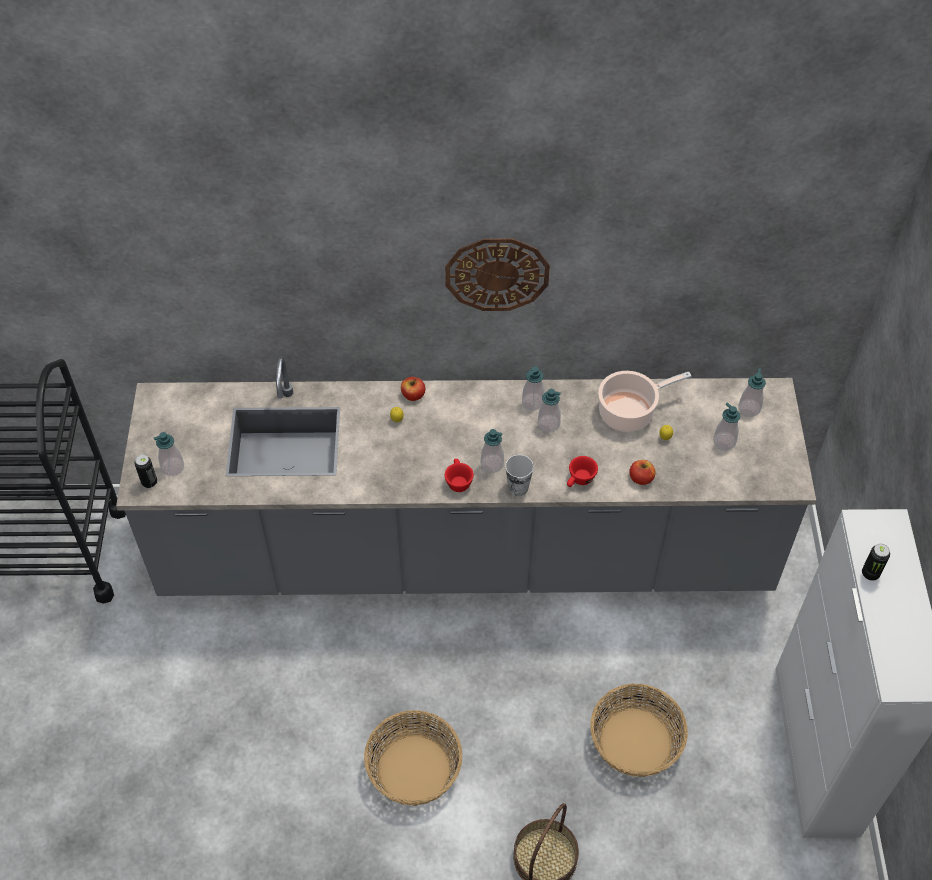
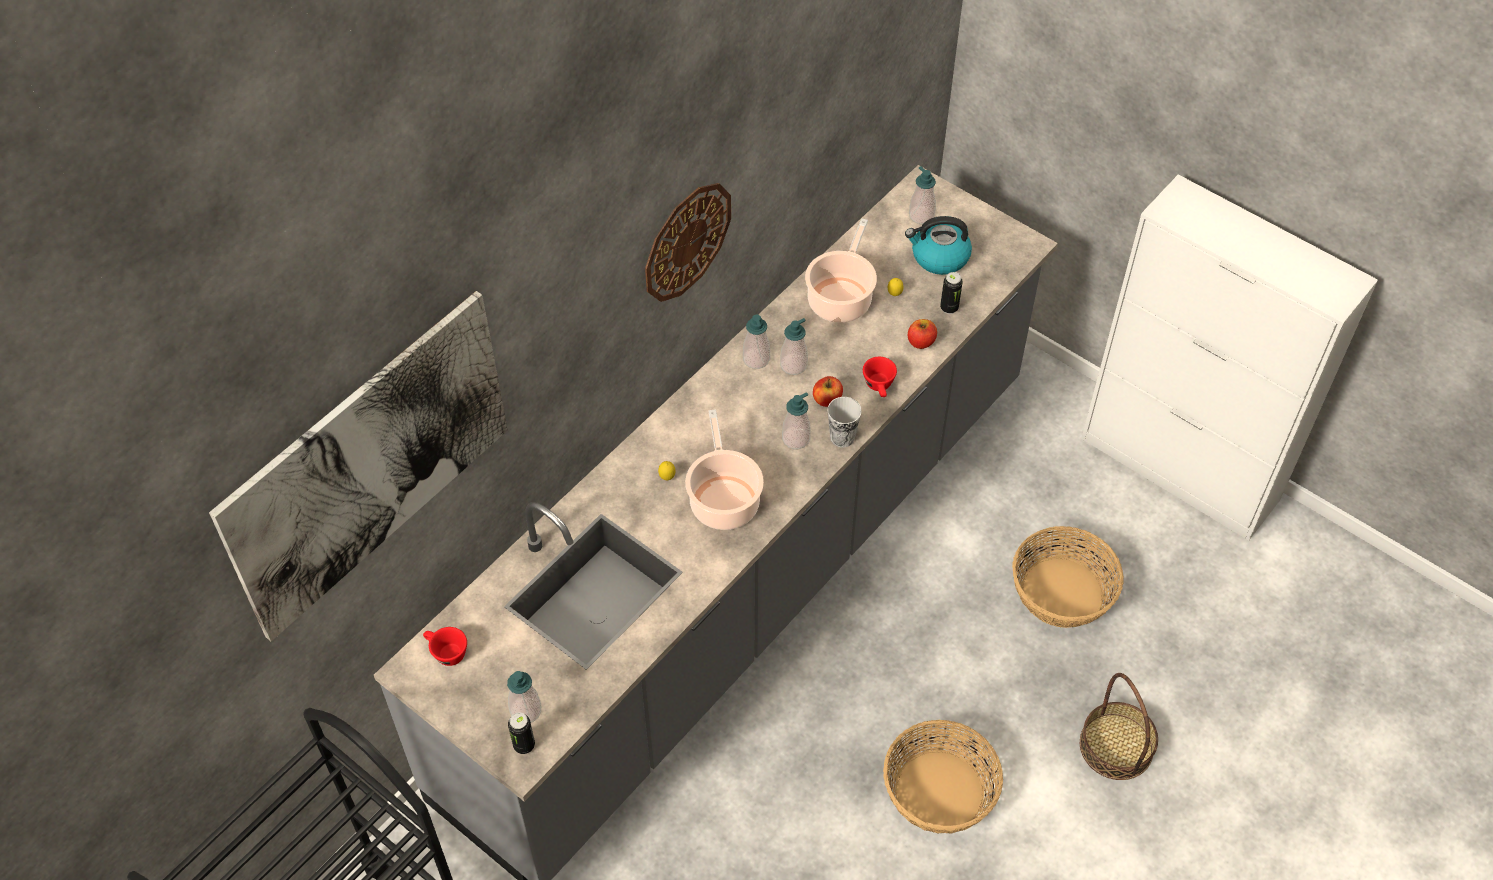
camera: 50 degrees left, 0 degrees up
(152, 238) = (370, 465): none -> picture
(408, 459) = (724, 500): none -> cooking pot
(413, 395) = (650, 444): apple -> apple (827, 399)
(458, 481) = (789, 478): red cup -> red cup (446, 653)
(724, 441) = (939, 257): soap dispenser -> kettle
(870, 573) = (1219, 241): can -> can (949, 308)

